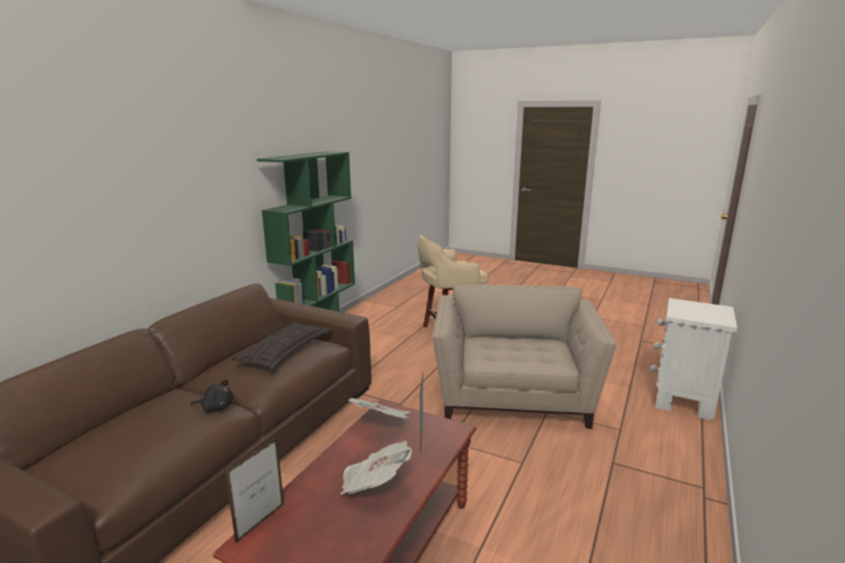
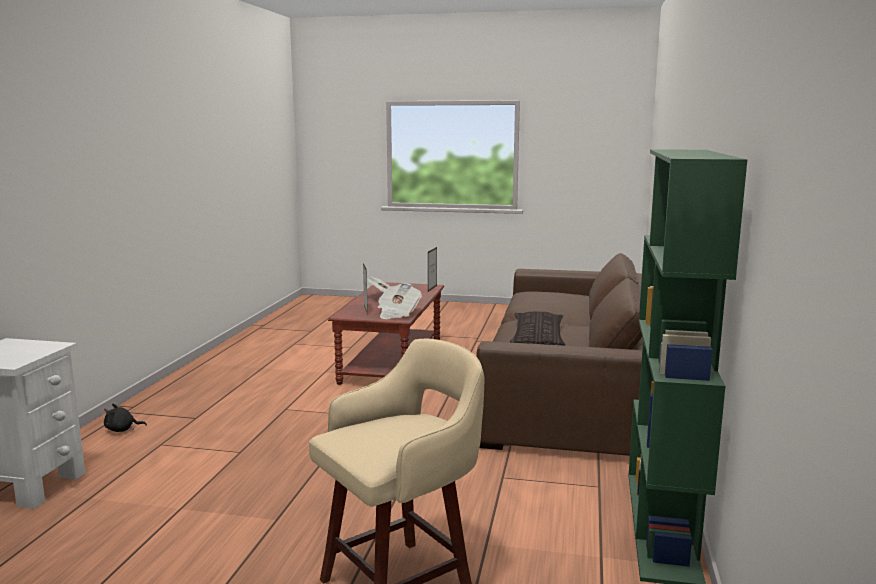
camera: 165 degrees right, 5 degrees down
(216, 407) = (528, 310): black plush toy -> black plush toy (122, 430)
(514, 395) = (278, 465): beige armchair -> none

